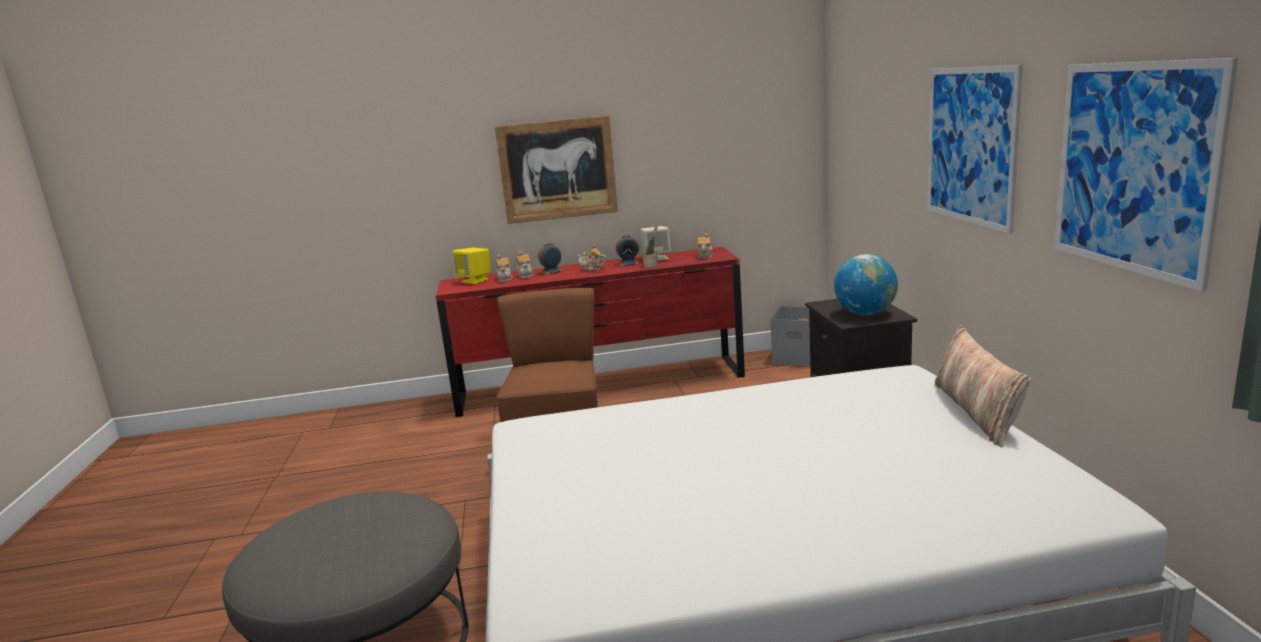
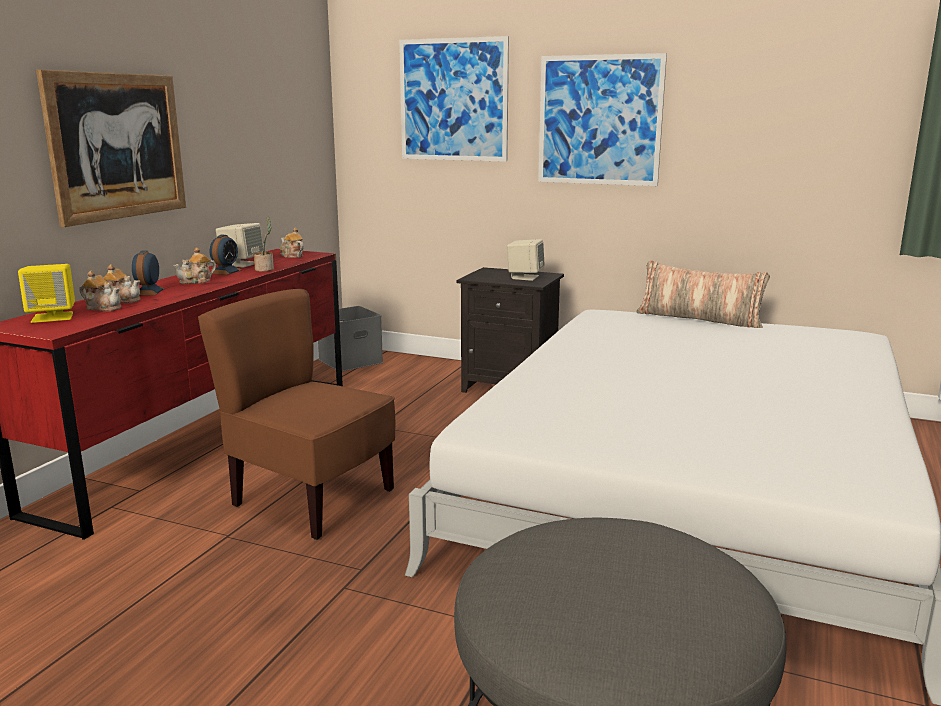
camera: 60 degrees left, 0 degrees up
(865, 314) = (525, 277): globe -> beige speaker
(1133, 168) = (787, 123): picture -> picture (453, 100)

